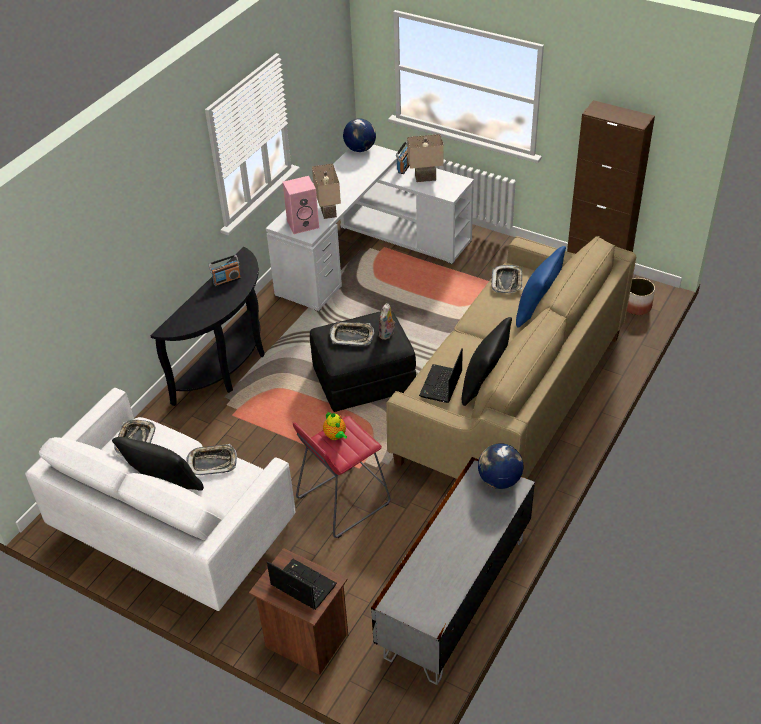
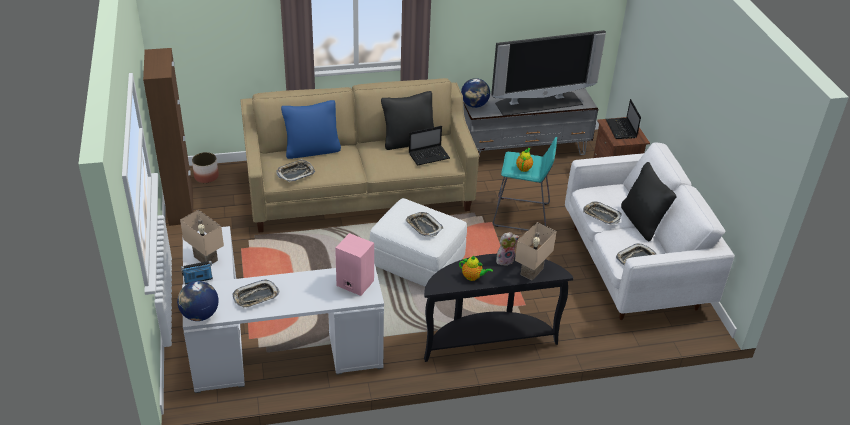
camera: 135 degrees left, 5 degrees down
(227, 280) = (473, 277): radio -> teapot
(329, 212) = (321, 277): beige table lamp -> beige table lamp (531, 271)
(343, 501) = (521, 215): red stool -> turquoise stool
(348, 176) = (256, 297): none -> tray
(364, 379) = (417, 261): black ottoman -> white ottoman
(387, 334) = (402, 212): plush toy -> plush toy (505, 260)
(445, 549) = (538, 103): none -> television

